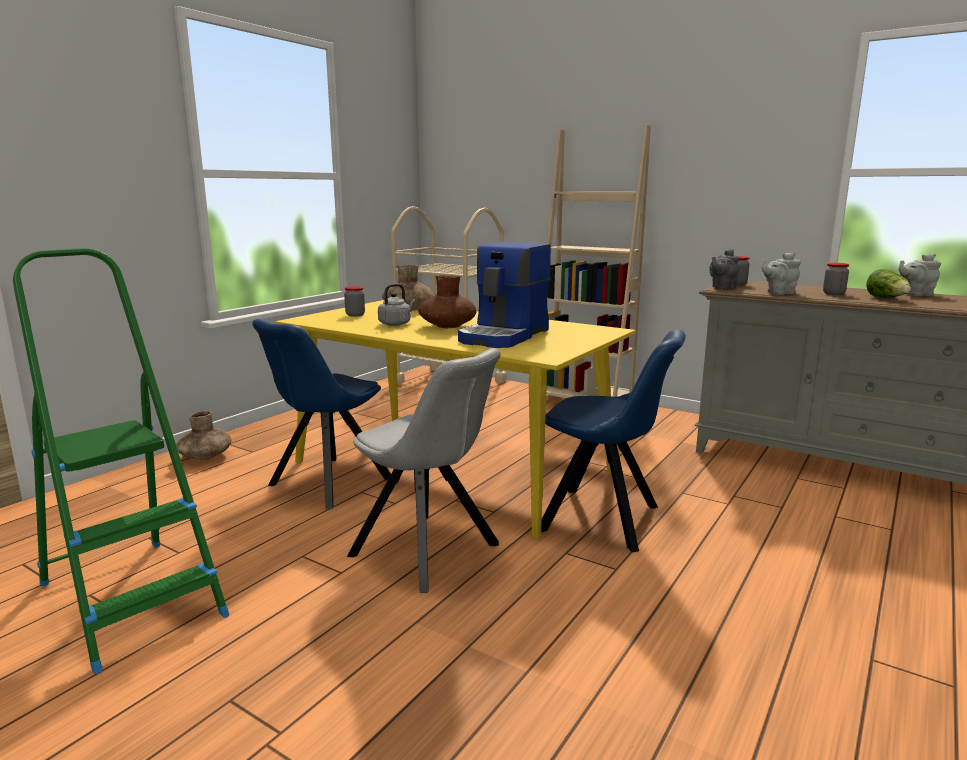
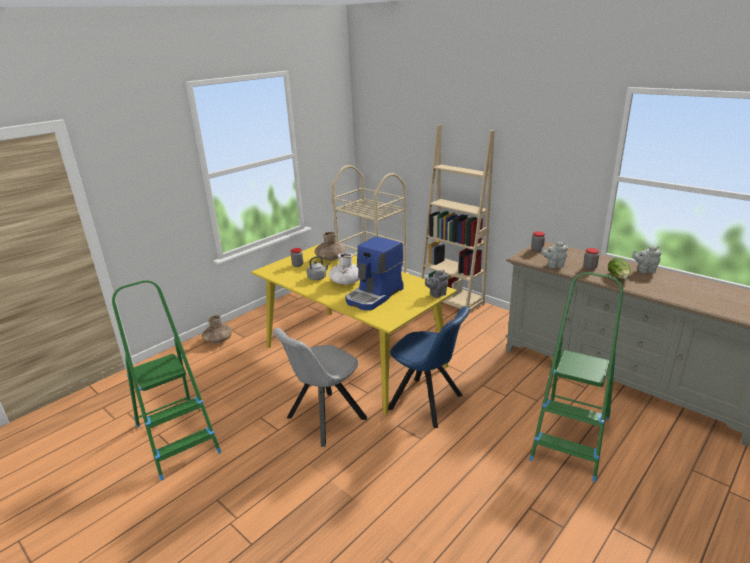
camera: 10 degrees right, 10 degrees up
(328, 483) = (282, 365): blue chair -> none
(427, 551) = (324, 419): grey chair -> grey chair turned 90 degrees clockwise
(447, 326) = (346, 282): brown vase -> white vase
(722, 287) = (523, 255): grey teapot -> grey teapot (436, 294)
(869, 552) = (571, 438): none -> green step ladder

